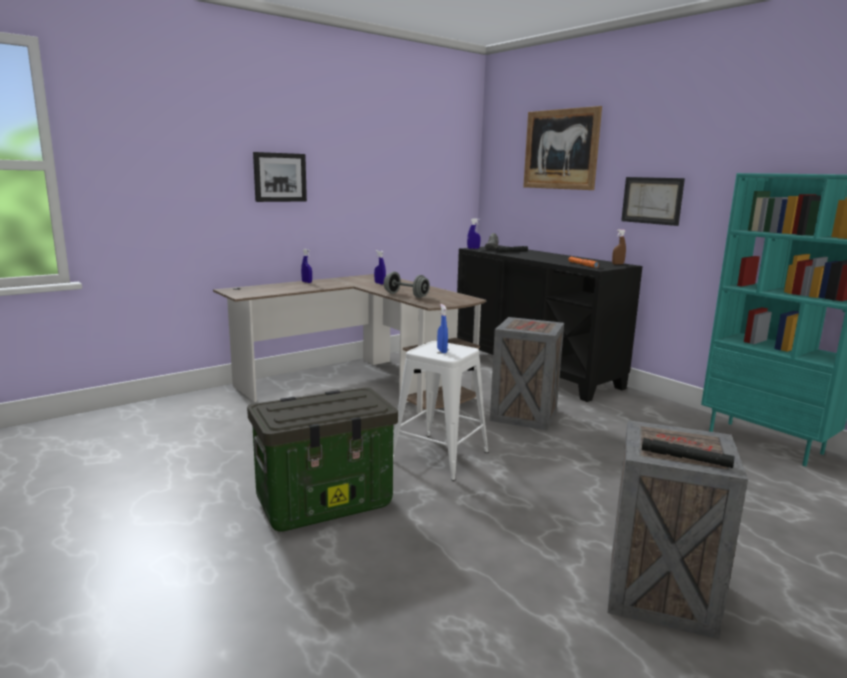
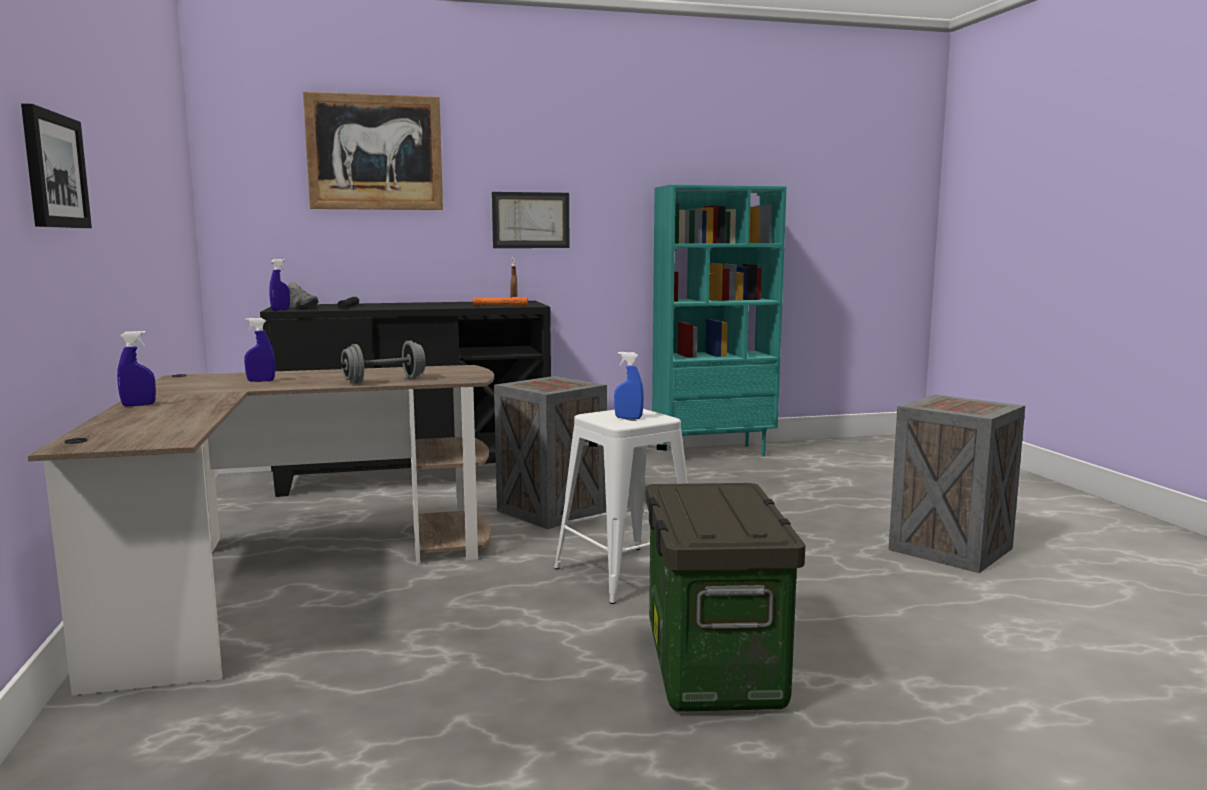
camera: 65 degrees left, 5 degrees down
(686, 458) = (988, 408): black flashlight -> none

